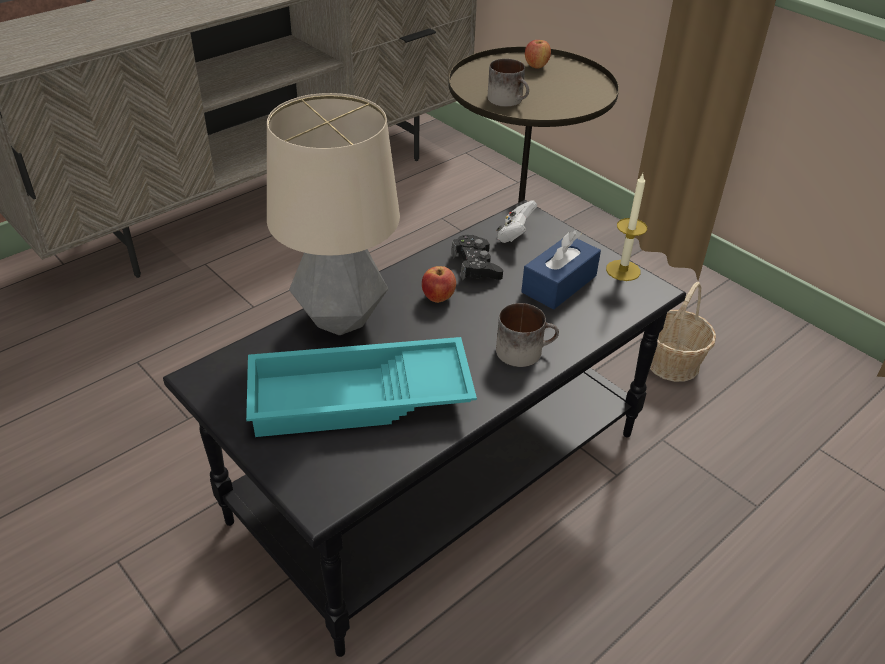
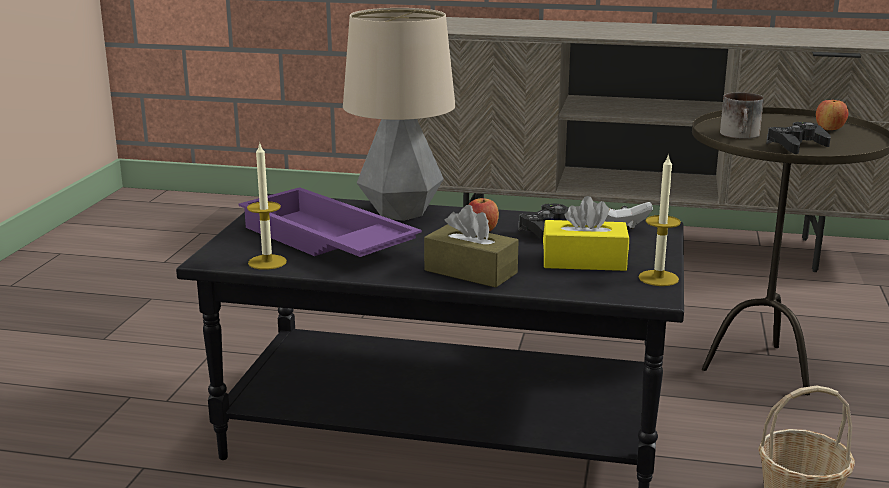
camera: 55 degrees right, 20 degrees down
(358, 400) = (324, 241): turquoise tray -> purple tray
(373, 463) = (267, 262): none -> candle
(524, 350) = (470, 272): mug -> brown tissue box
(559, 97) = (796, 146): none -> black game controller
(559, 284) = (584, 261): blue tissue box -> yellow tissue box

